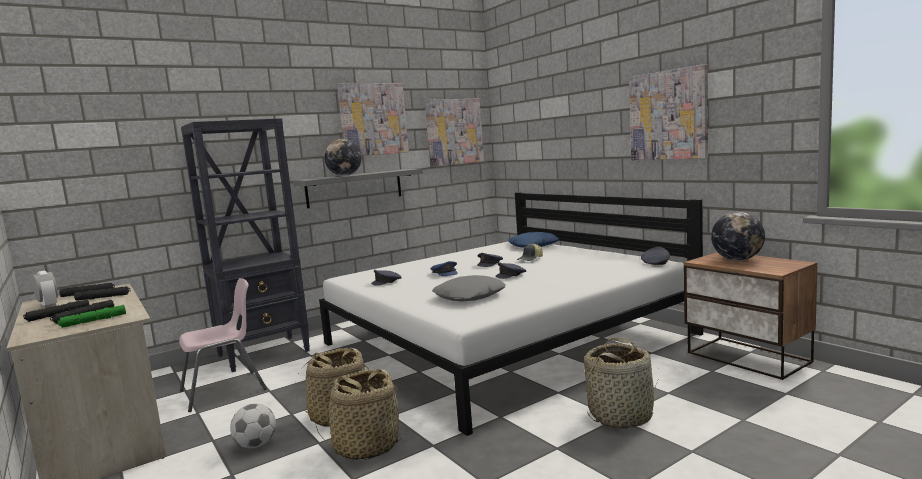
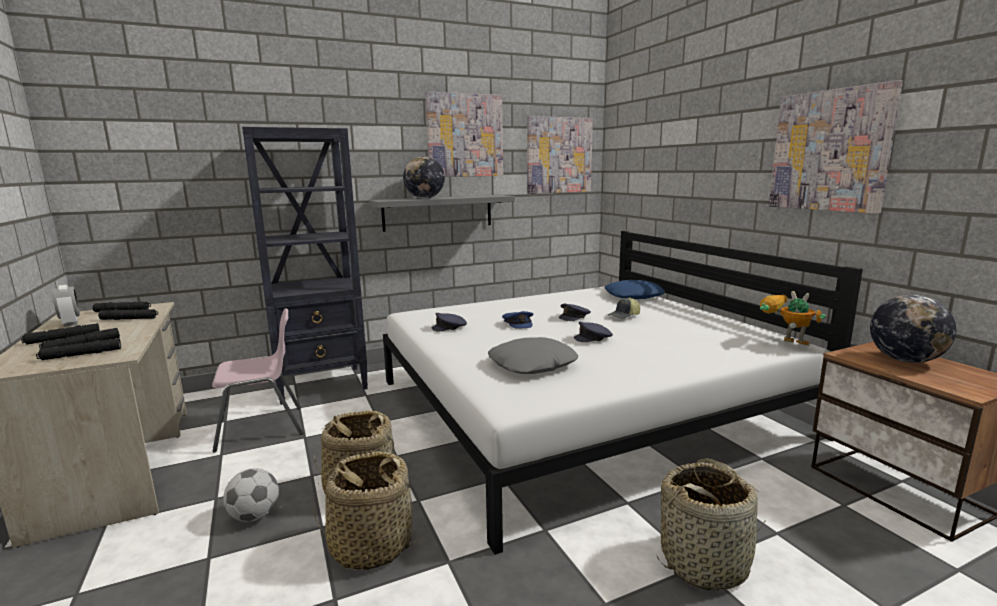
camera: 10 degrees right, 5 degrees up
(93, 321) = (81, 355): green flashlight -> black flashlight
(655, 263) = (783, 344): grey cap -> toy robot

